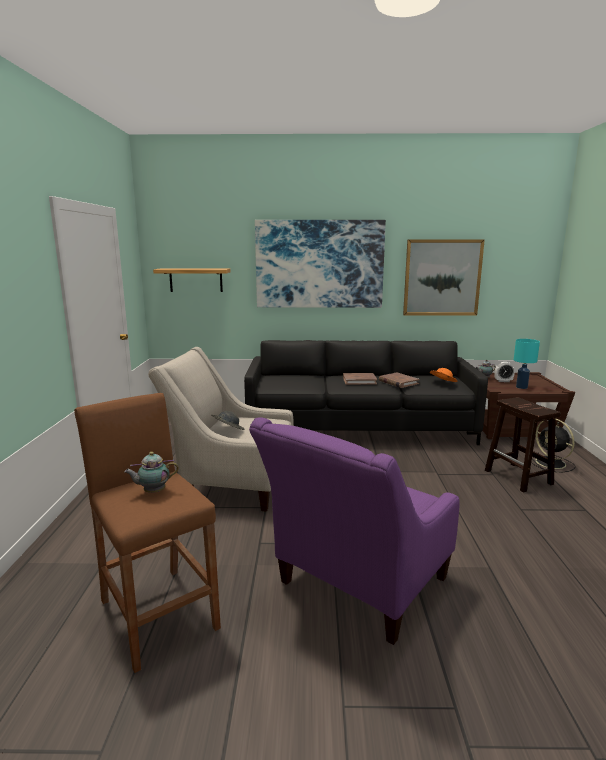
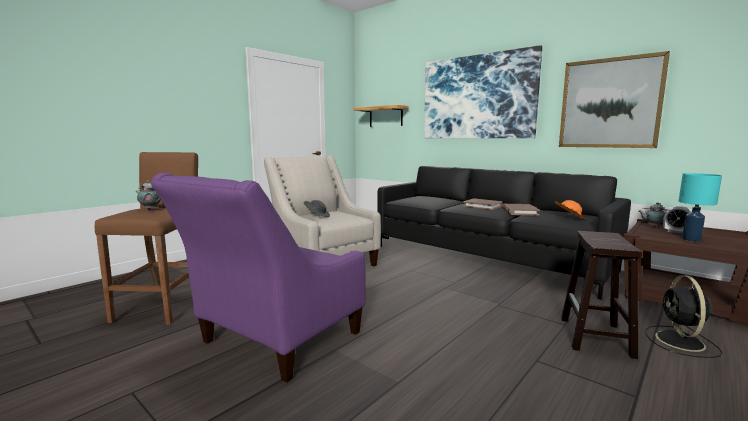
camera: 40 degrees right, 5 degrees down
(356, 586) = (273, 342): purple armchair -> purple armchair turned 45 degrees counterclockwise

